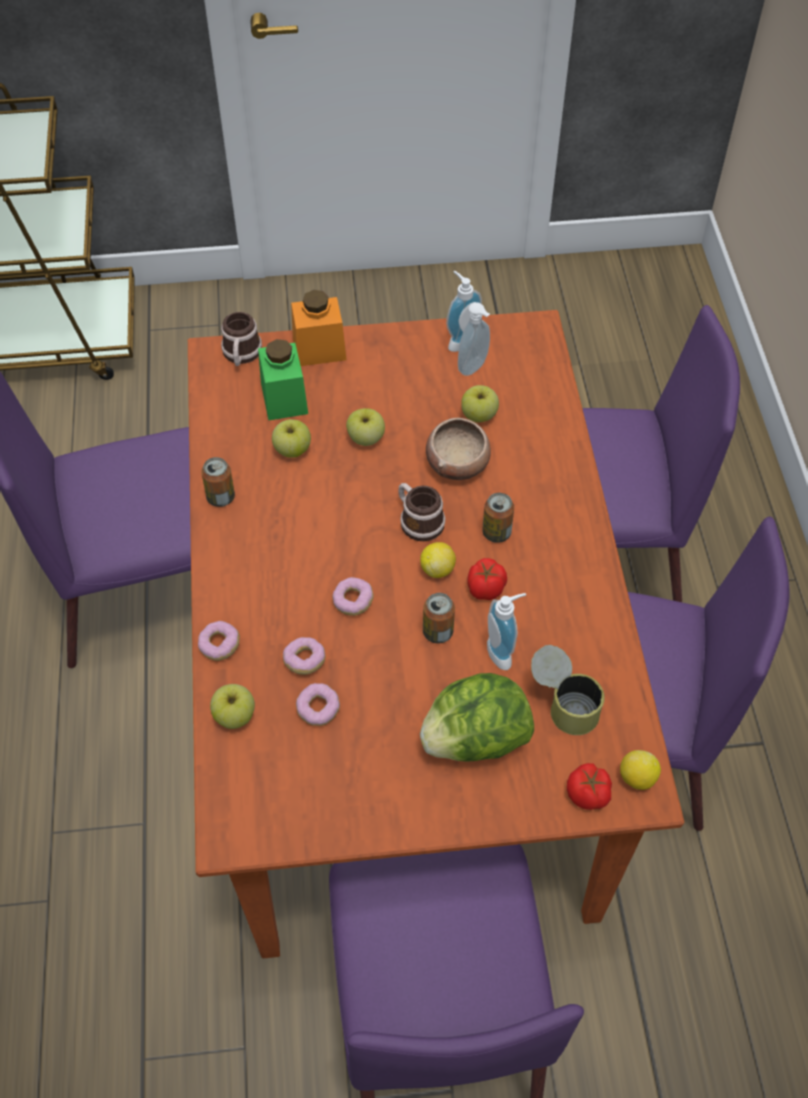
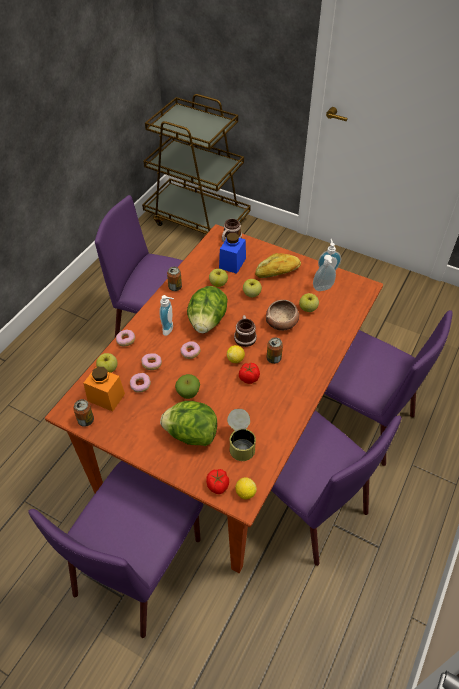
camera: 35 degrees right, 5 degrees down
(284, 398) = (232, 263): green jar -> blue jar
(319, 349) = (263, 251): orange jar -> orange jar (106, 397)
(333, 530) = (207, 322): none -> lettuce
(376, 375) = (278, 272): none -> bread
(411, 674) = (188, 394): none -> apple
(438, 632) = (213, 383): can -> can (86, 420)
(503, 652) = (234, 407): soap dispenser -> soap dispenser (170, 329)

